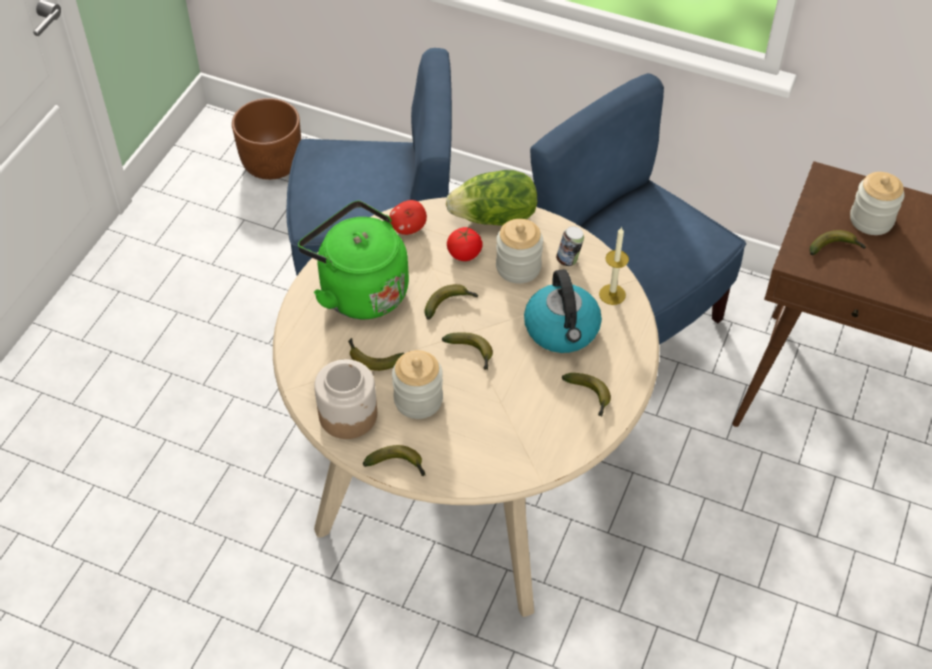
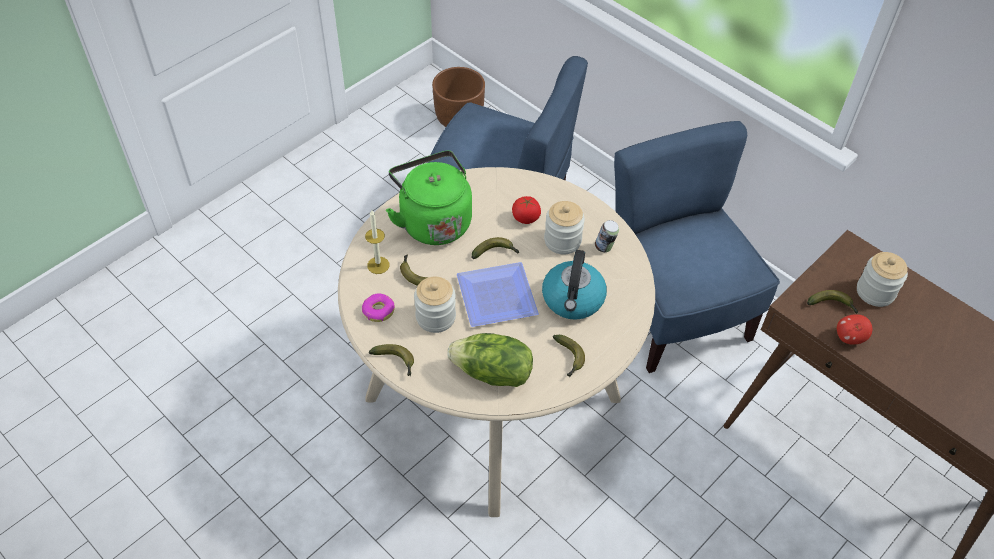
camera: 20 degrees right, 0 degrees up
(348, 414) = (378, 311): jar -> donut
(408, 228) = (493, 186): apple -> apple (849, 337)
(472, 353) = (493, 295): banana -> plate
(495, 217) = (563, 197): lettuce -> lettuce (492, 374)
(612, 294) = (626, 285): candle -> candle (378, 265)

